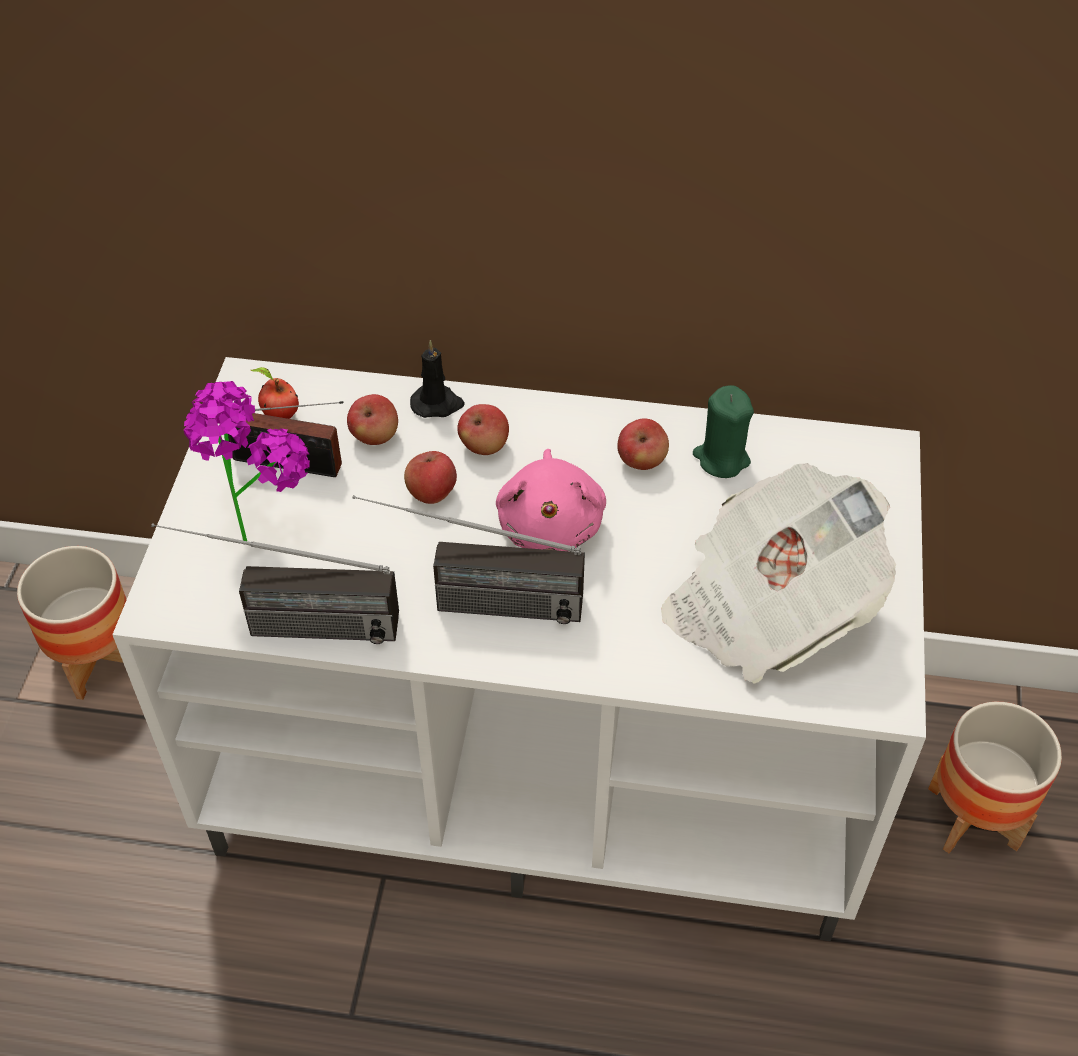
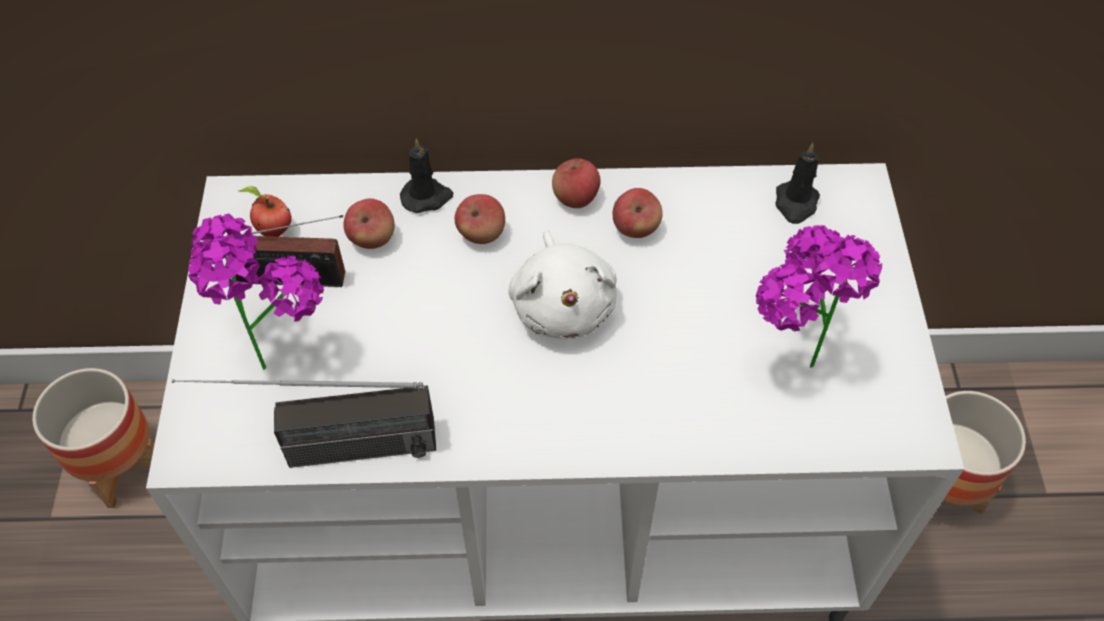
camera: 10 degrees left, 5 degrees up
(432, 493) = (440, 289): apple -> apple (575, 198)
(471, 603) = (502, 398): radio -> none
(551, 524) = (563, 304): pink plush toy -> white plush toy
(721, 458) = (710, 215): green candle -> none
(767, 606) = (787, 358): newspaper -> potted plant
(814, 459) = (796, 204): none -> black candle

